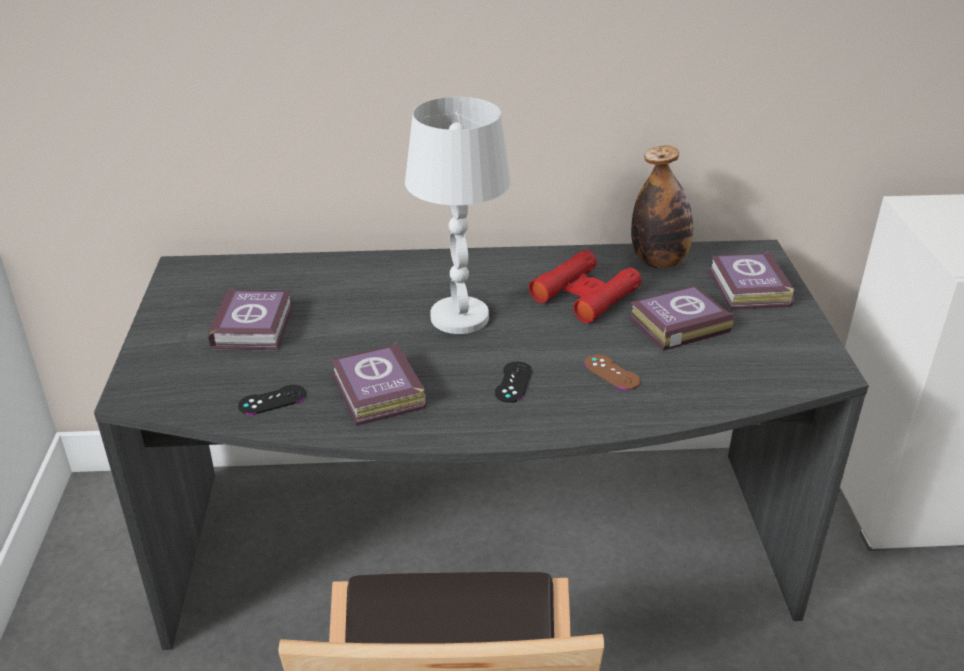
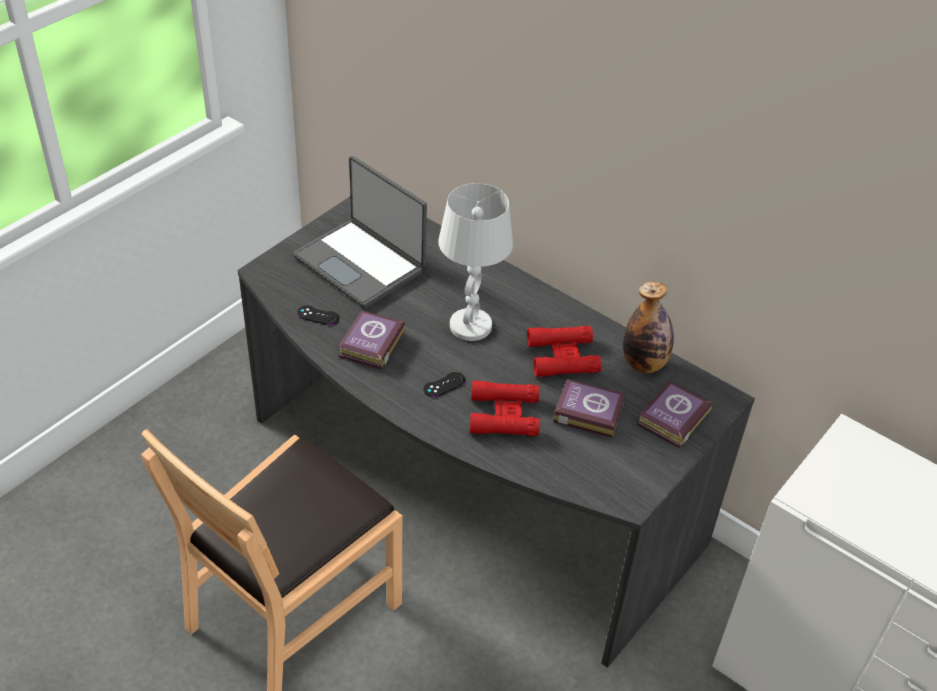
camera: 40 degrees right, 10 degrees up
(255, 325) = (361, 263): book -> laptop
(611, 372) = (504, 415): brown game controller -> red binoculars

